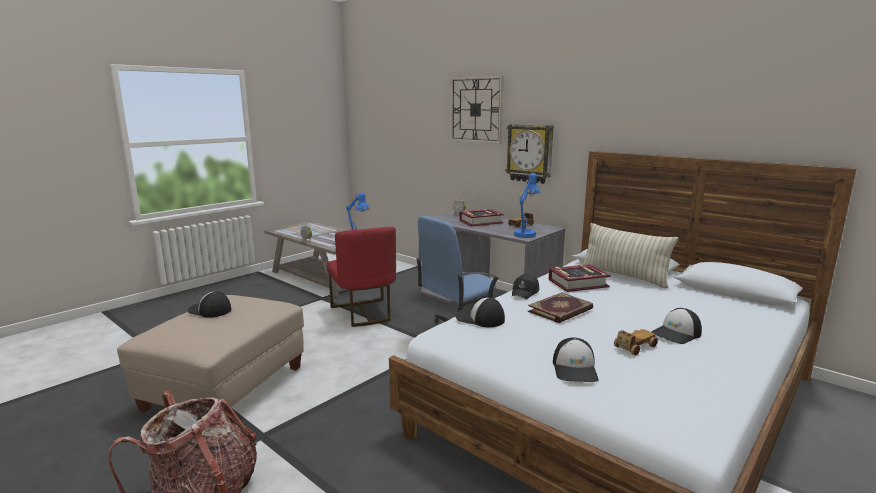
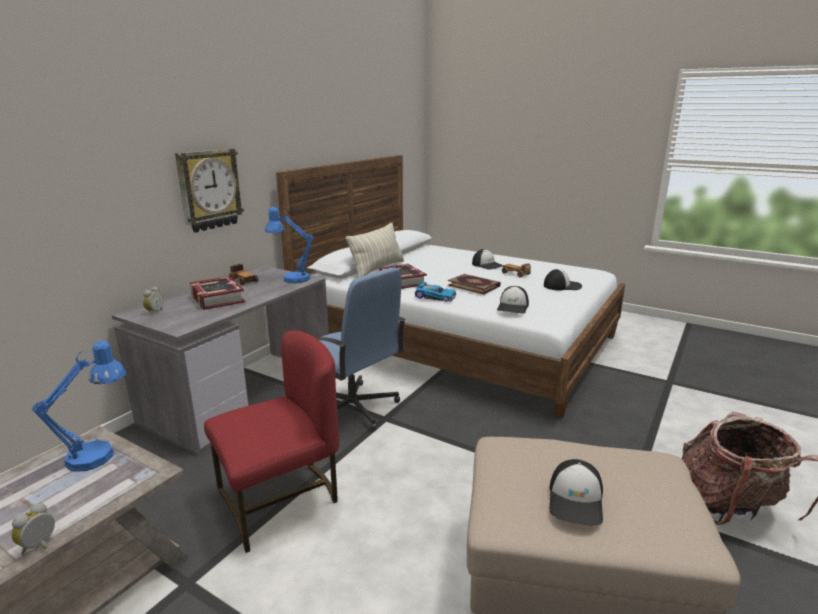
camera: 100 degrees left, 5 degrees up
(476, 109) = (107, 135): wall clock -> none
(525, 292) = (435, 296): black cap -> toy car

